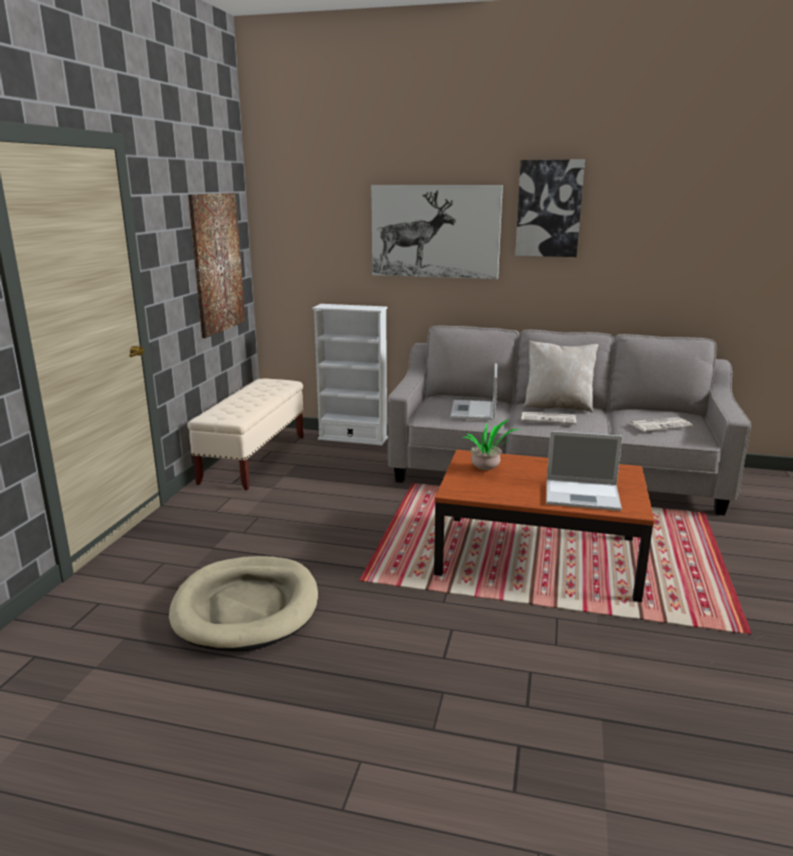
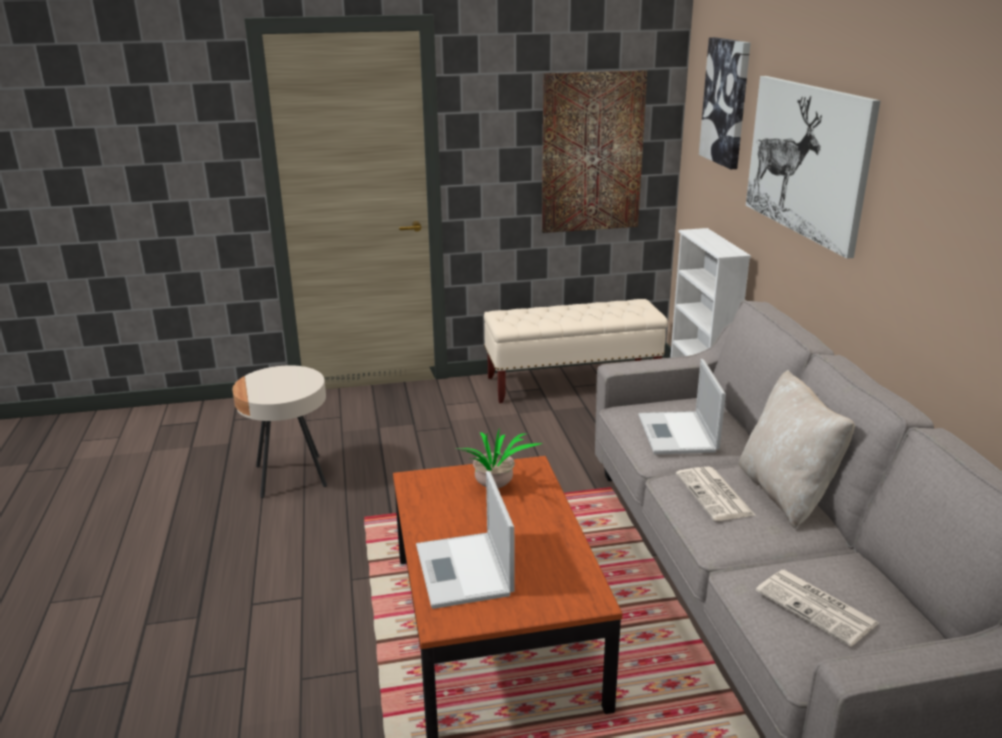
camera: 65 degrees right, 5 degrees up
(246, 607) = (291, 476): beige dog bed -> beige side table
(474, 411) = (678, 434): laptop -> laptop turned 75 degrees counterclockwise
(549, 208) = (926, 156): picture -> picture (726, 102)

